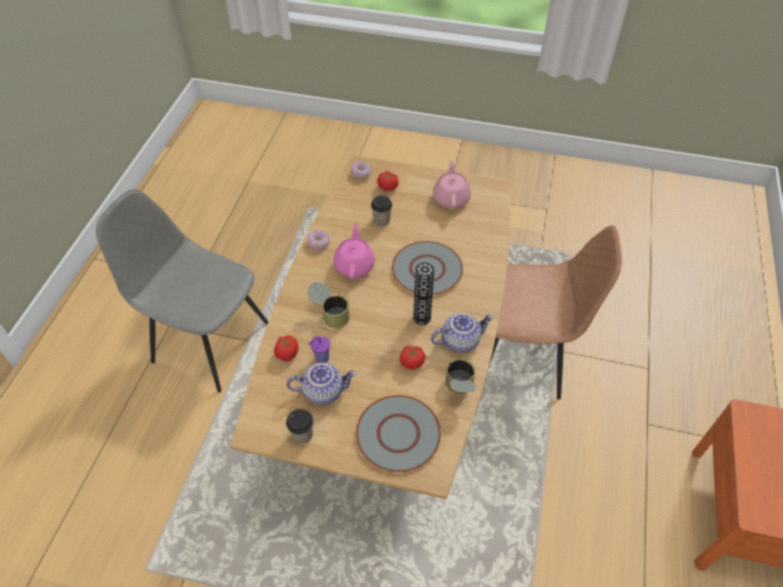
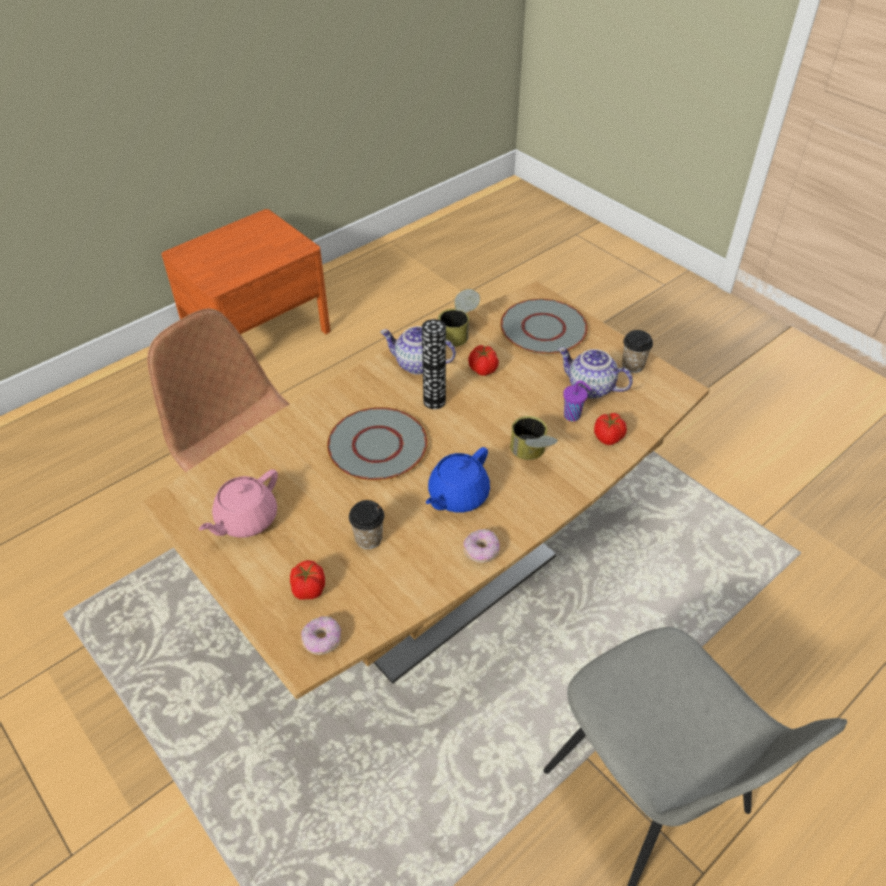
camera: 145 degrees left, 5 degrees down
(355, 265) = (457, 496): pink teapot -> blue teapot

